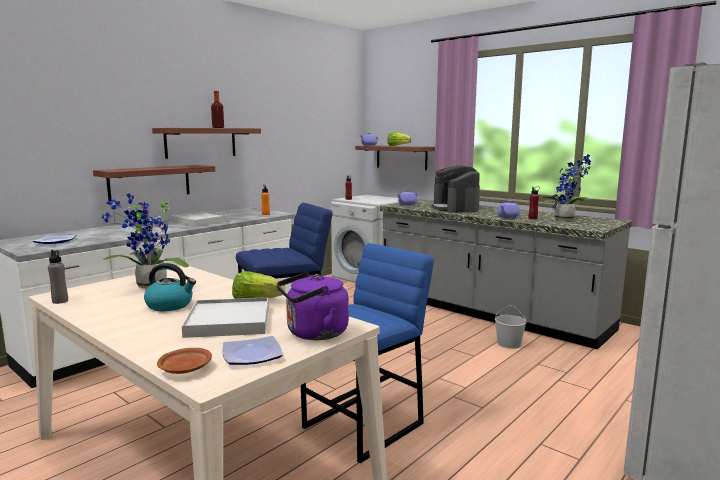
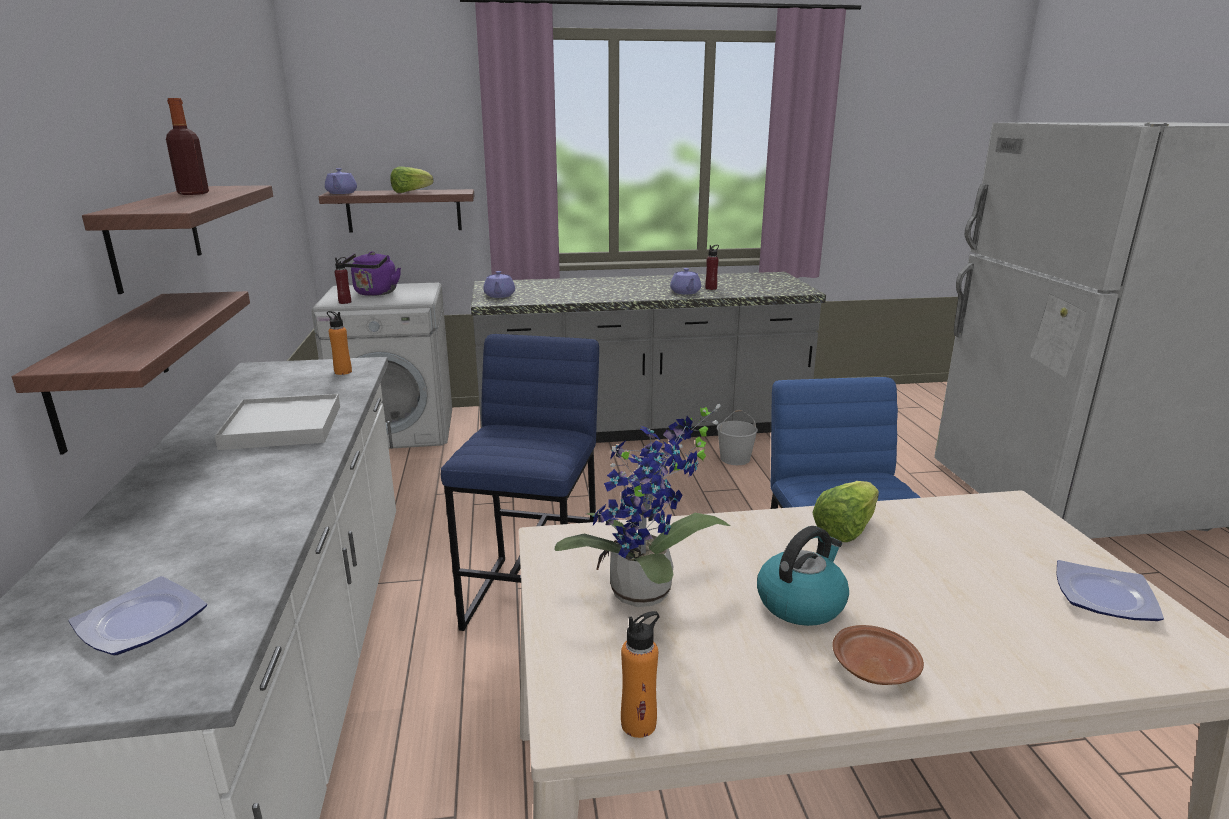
camera: 50 degrees left, 10 degrees up
(60, 301) = (638, 724): grey bottle -> orange bottle
(185, 369) = (1148, 661): brown plate -> brown plate (873, 667)
(228, 321) = (936, 575): white tray -> none
(313, 333) = (1033, 534): purple kettle -> purple kettle (374, 293)
(455, 208) = (584, 290): coffee machine -> none
(566, 219) = (742, 283): potted plant -> none

